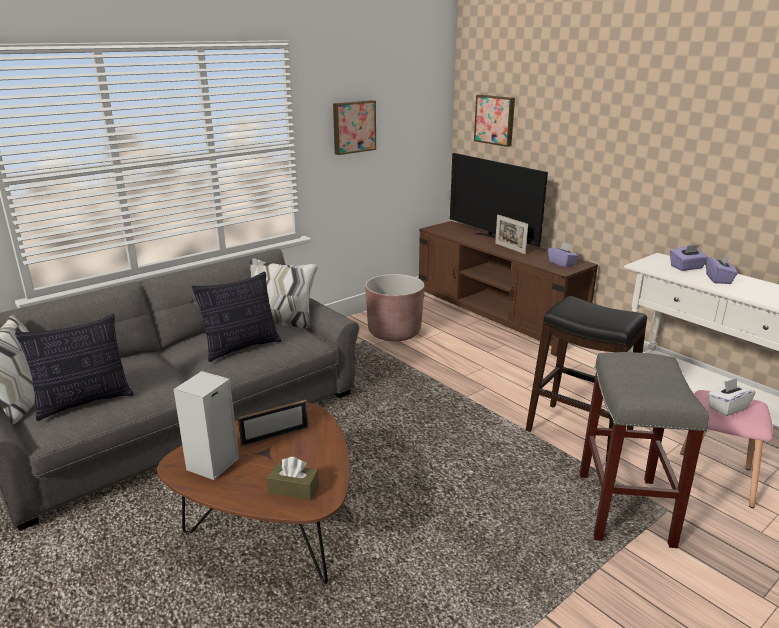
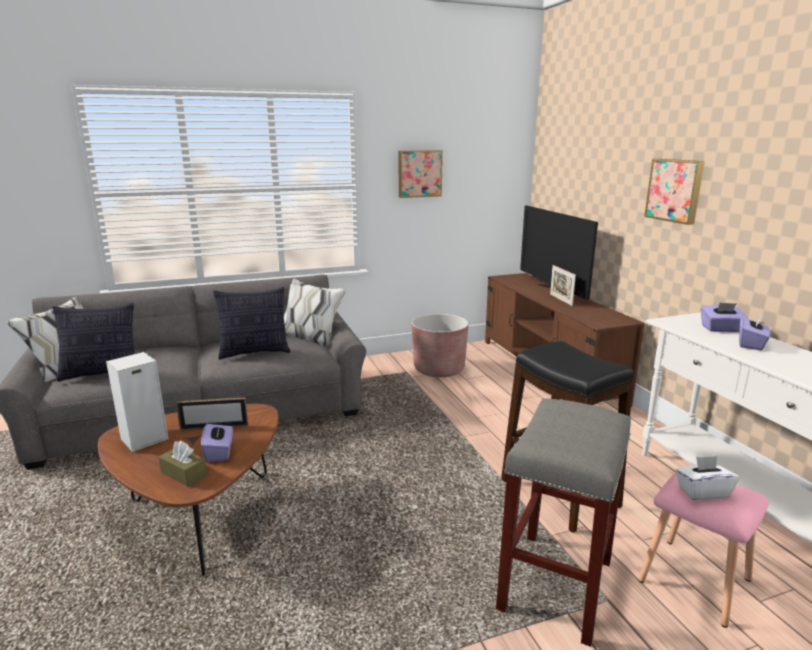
camera: 20 degrees right, 5 degrees down
(495, 120) = (564, 173): picture -> picture (675, 190)
(562, 263) = (604, 318): purple tissue box -> purple tissue box (219, 452)

